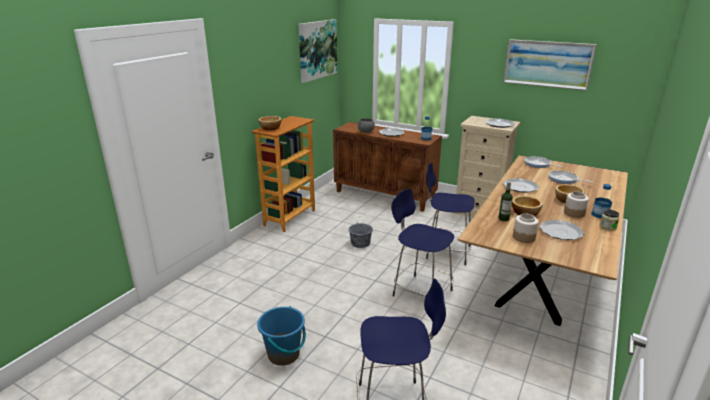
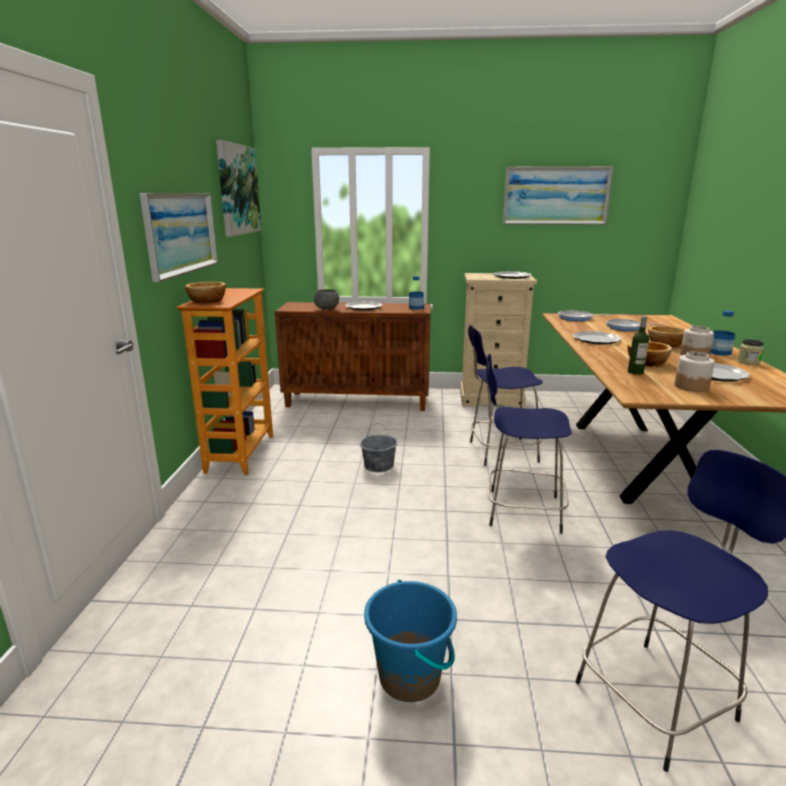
camera: 25 degrees left, 5 degrees down
(260, 87) = (181, 233): none -> picture

